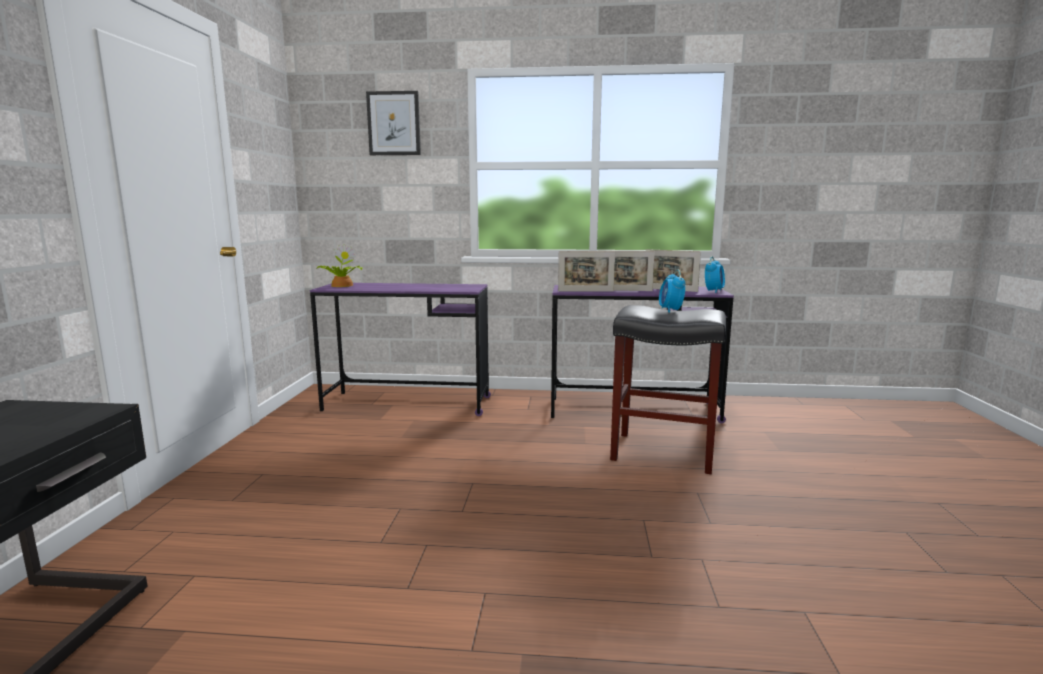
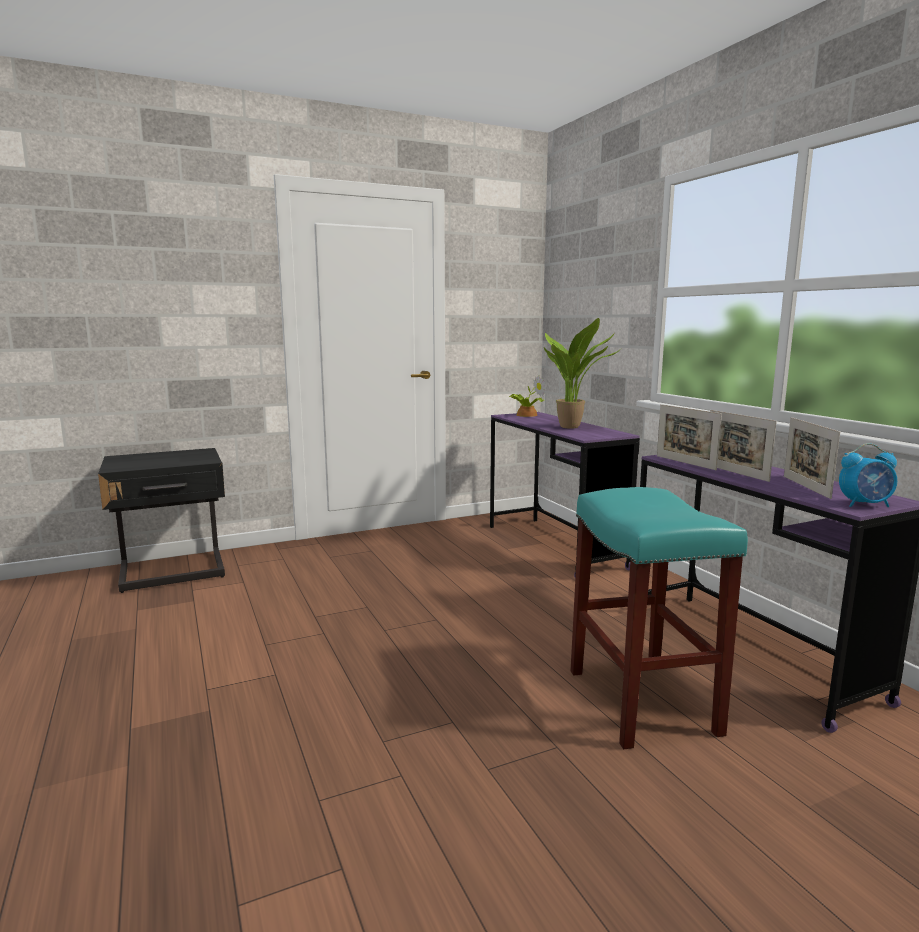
camera: 60 degrees right, 0 degrees up
(394, 123) = (605, 250): picture -> none
(424, 286) = (573, 427): none -> potted plant
(661, 452) = (639, 700): black stool -> turquoise stool
(670, 310) = (661, 505): alarm clock -> none

